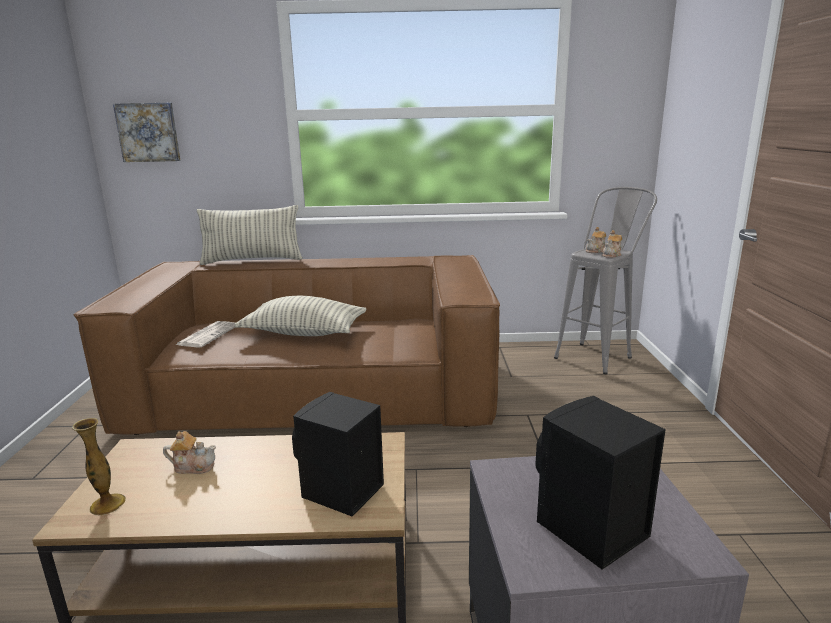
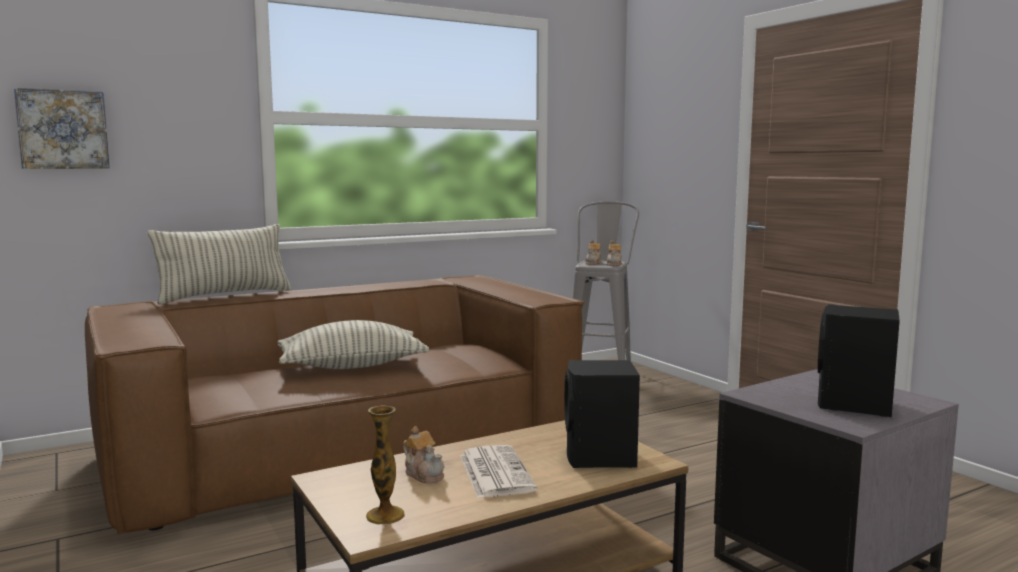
camera: 30 degrees left, 10 degrees down
(193, 466) = (424, 474): teapot -> teapot turned 75 degrees clockwise
(208, 335) = (230, 382): newspaper -> newspaper (494, 472)

